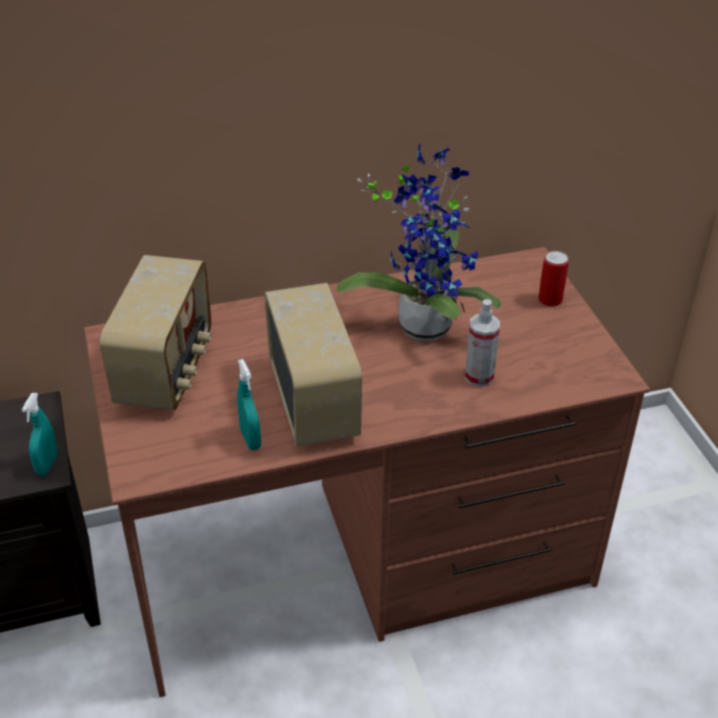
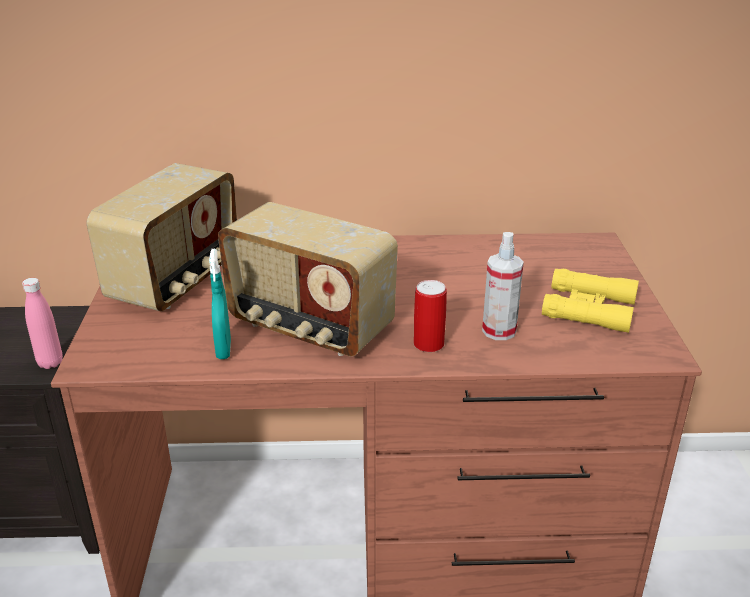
camera: 15 degrees right, 10 degrees down
(47, 465) = (50, 363): turquoise spray bottle -> pink bottle
(315, 401) = (309, 327): radio -> radio turned 120 degrees clockwise
(424, 322) = (458, 277): potted plant -> none
(546, 340) = (589, 309): none -> yellow binoculars
(550, 300) = (605, 275): can -> can (428, 344)

